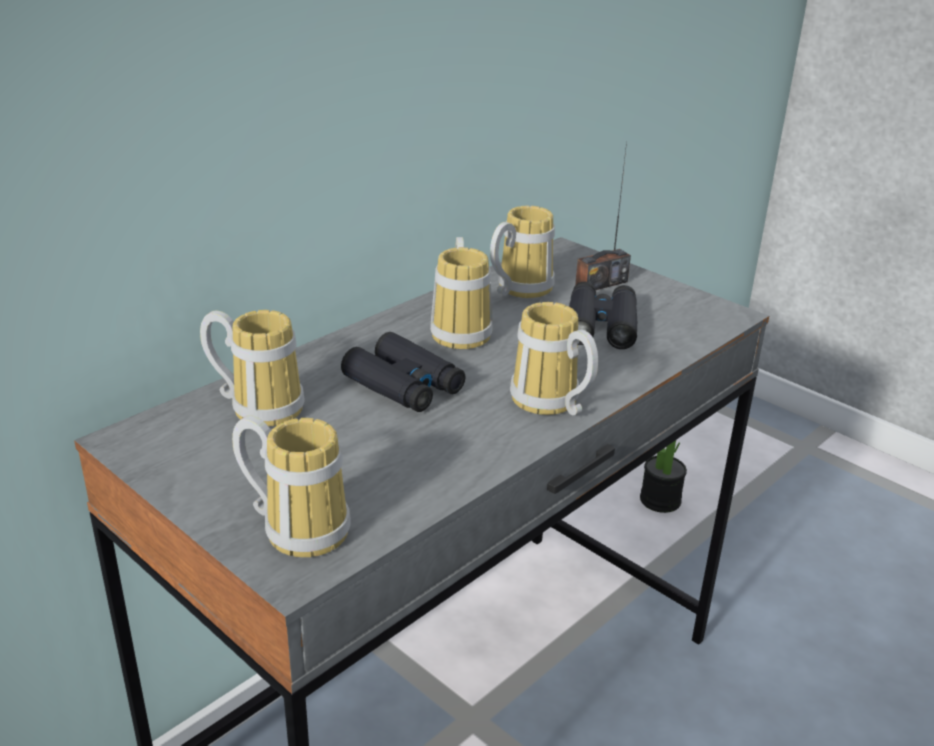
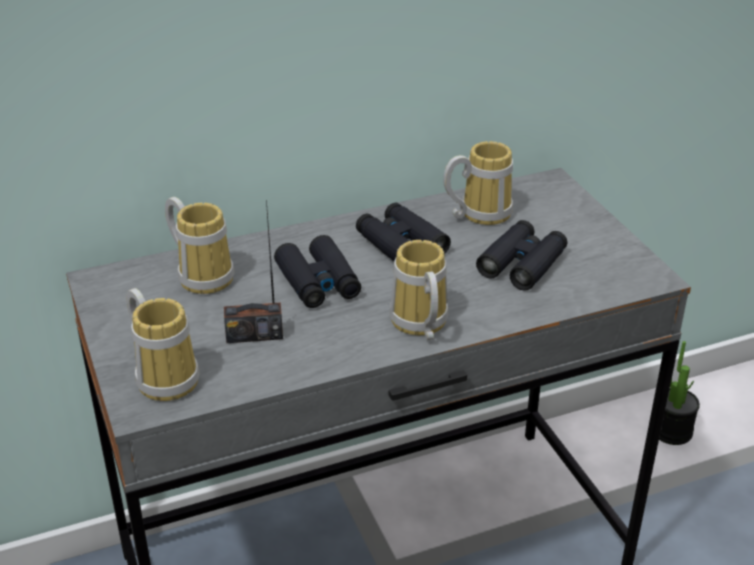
camera: 25 degrees right, 5 degrees up
(463, 331) = (401, 244): mug -> black binoculars
(601, 283) = (557, 222): radio -> radio (254, 334)

